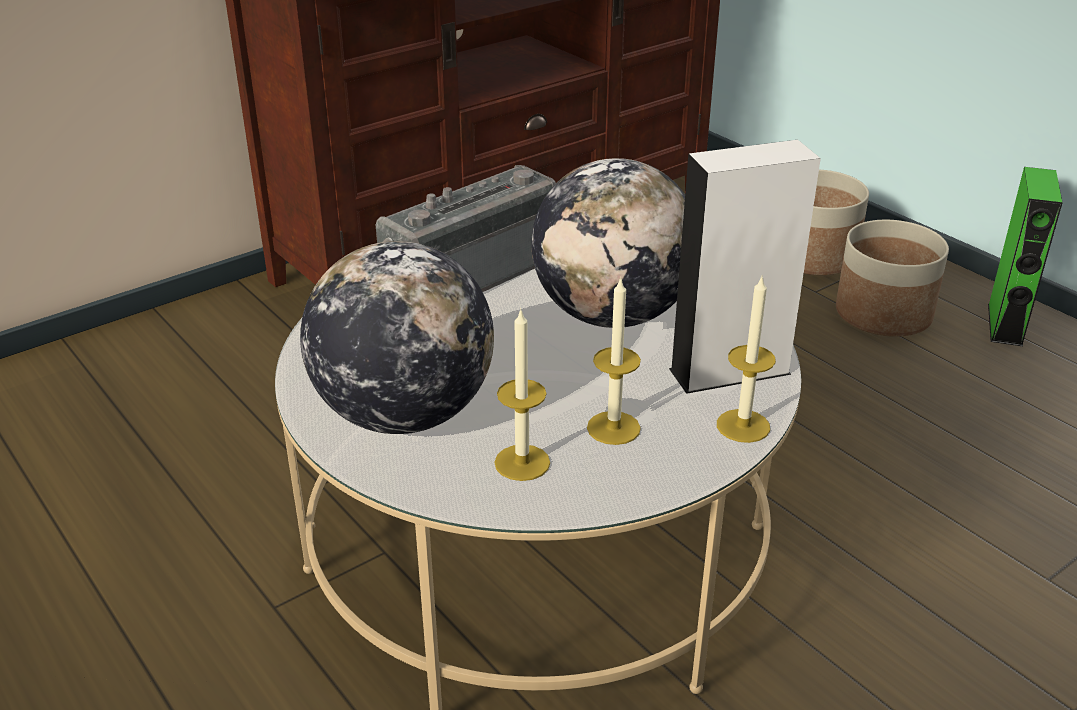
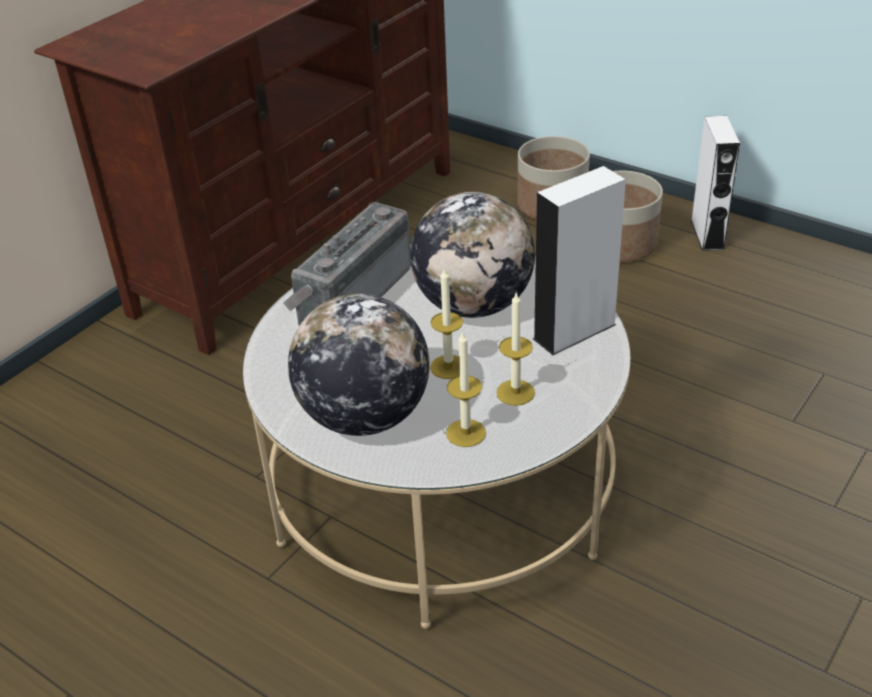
camera: 15 degrees left, 5 degrees up
(743, 426) = (600, 371): candle -> candle (448, 367)
(1005, 324) = (707, 234): green speaker -> white speaker

